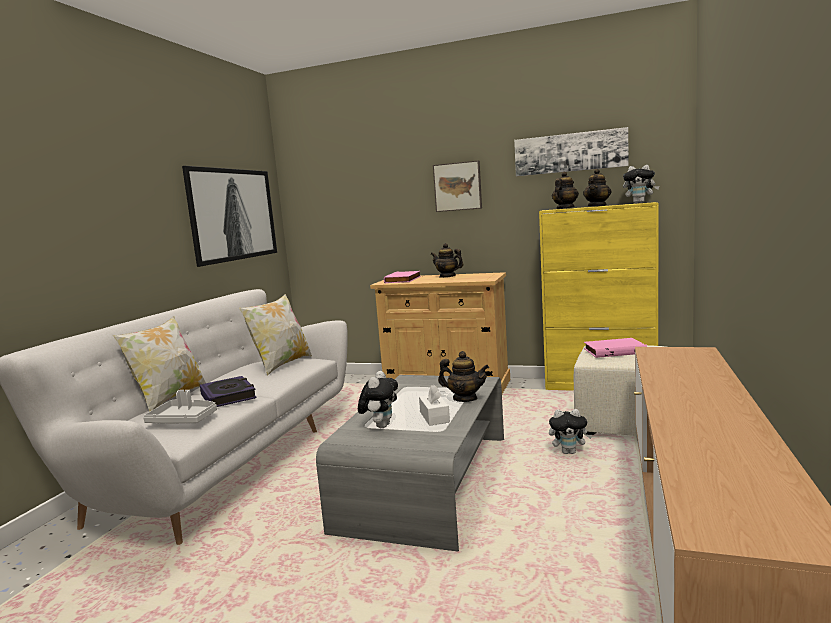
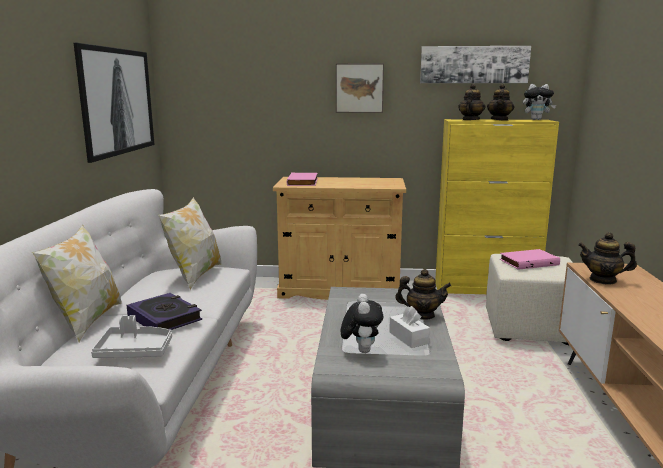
camera: 15 degrees left, 5 degrees up
(447, 276) = (347, 180): teapot -> teapot (603, 280)
(569, 452) = (498, 359): plush toy -> none

